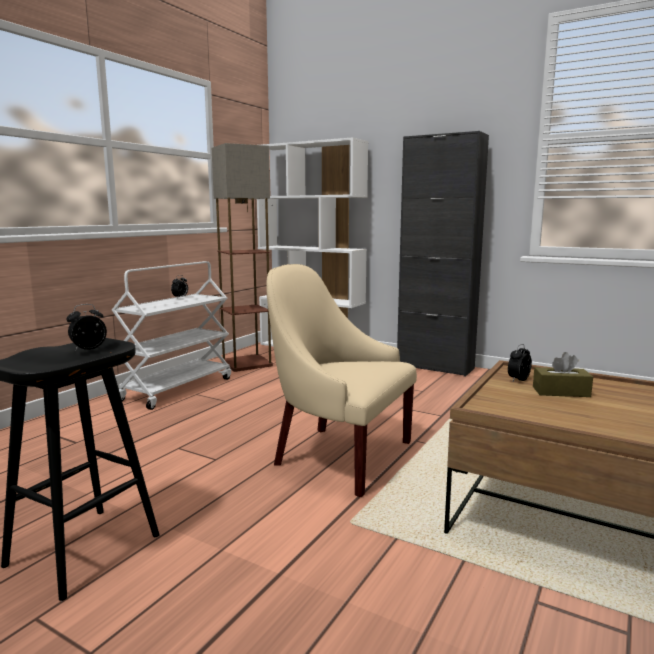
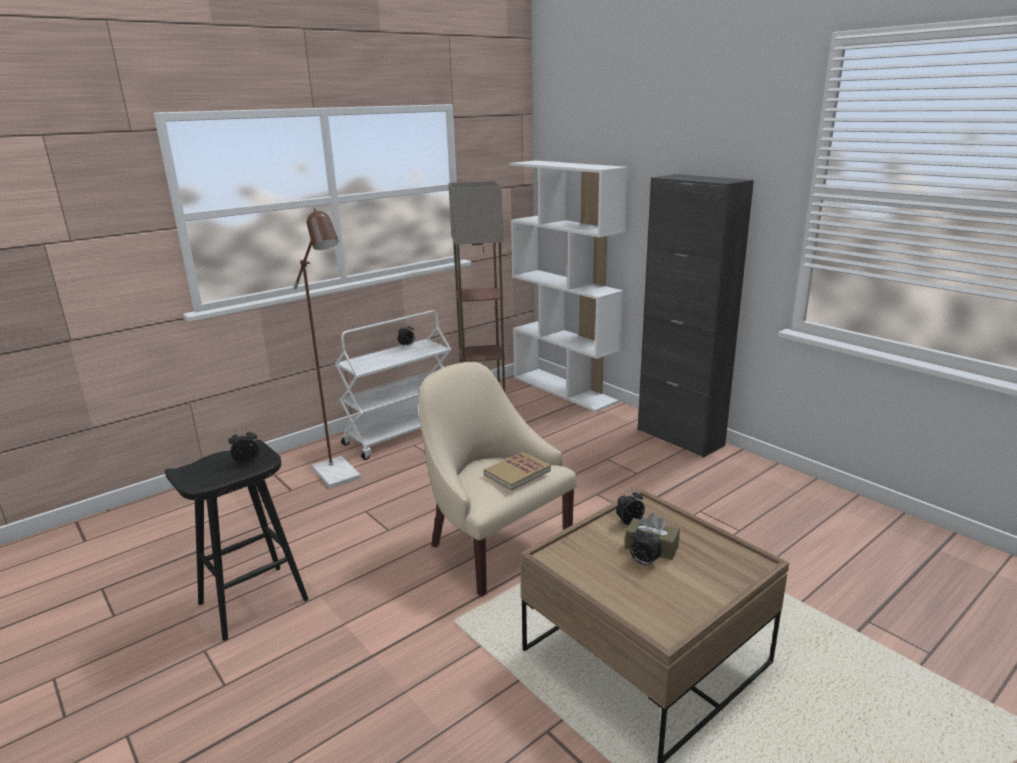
camera: 20 degrees right, 10 degrees up
(130, 425) = (340, 477): none -> brown floor lamp
(370, 365) = (517, 473): none -> book
(570, 401) = (643, 562): none -> alarm clock

